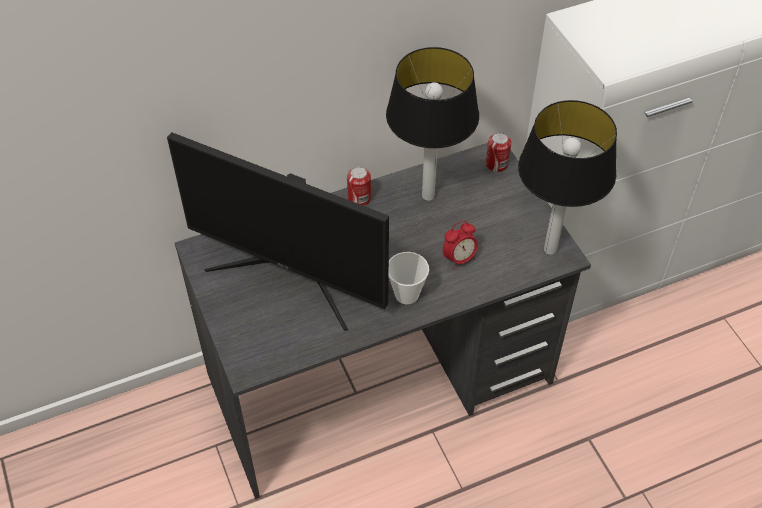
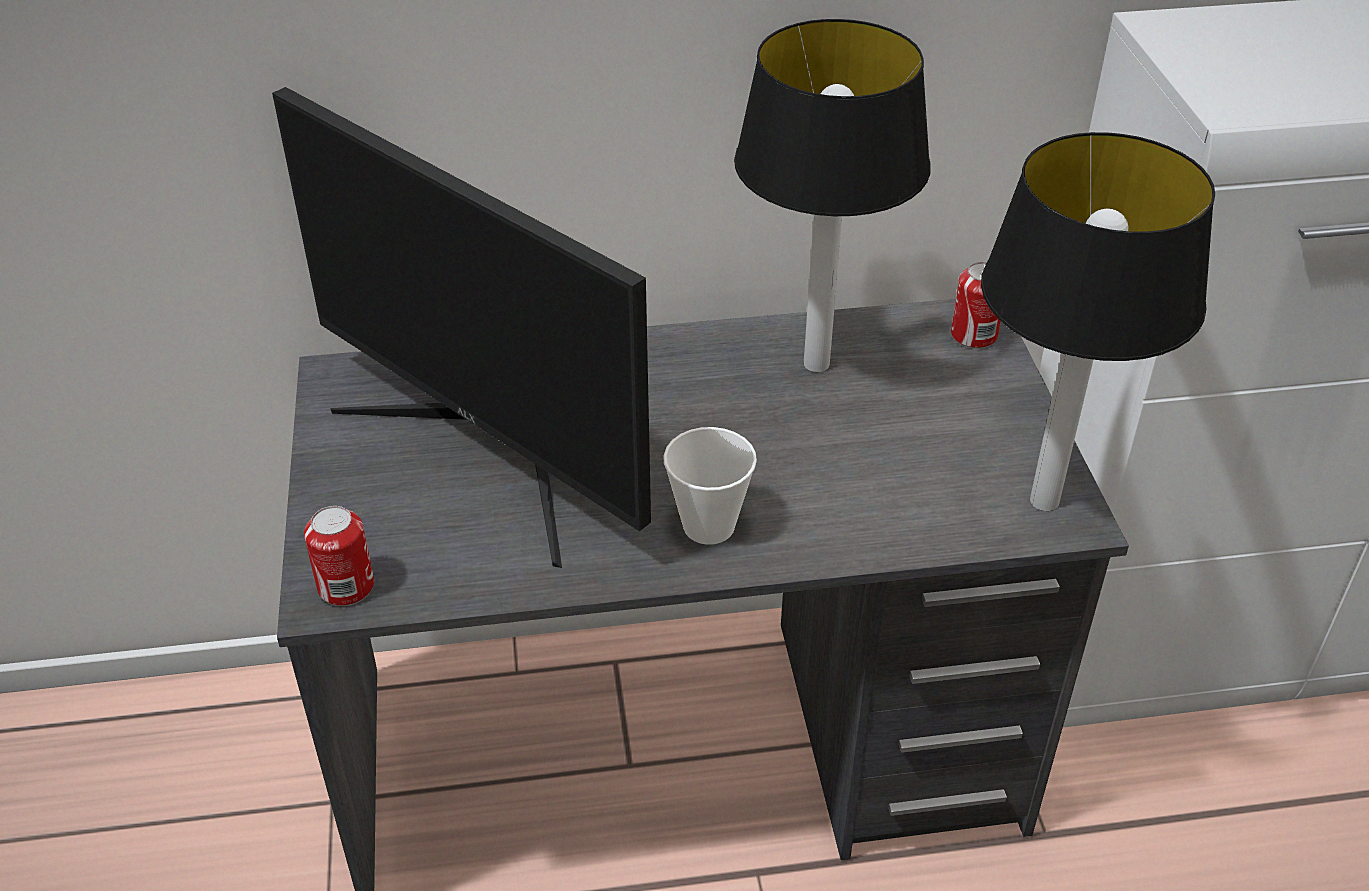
camera: 15 degrees right, 10 degrees down
(359, 198) = (678, 346): can -> can (346, 586)
(459, 259) = (842, 482): alarm clock -> none

